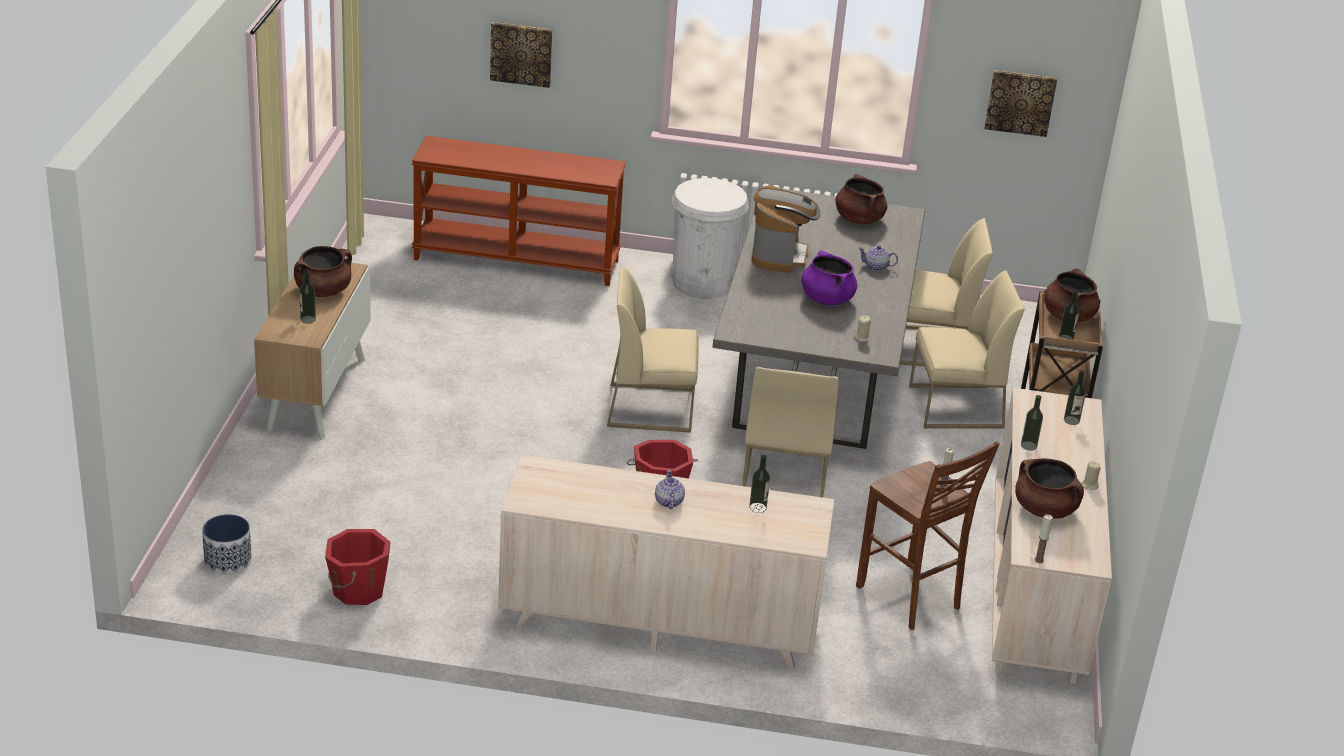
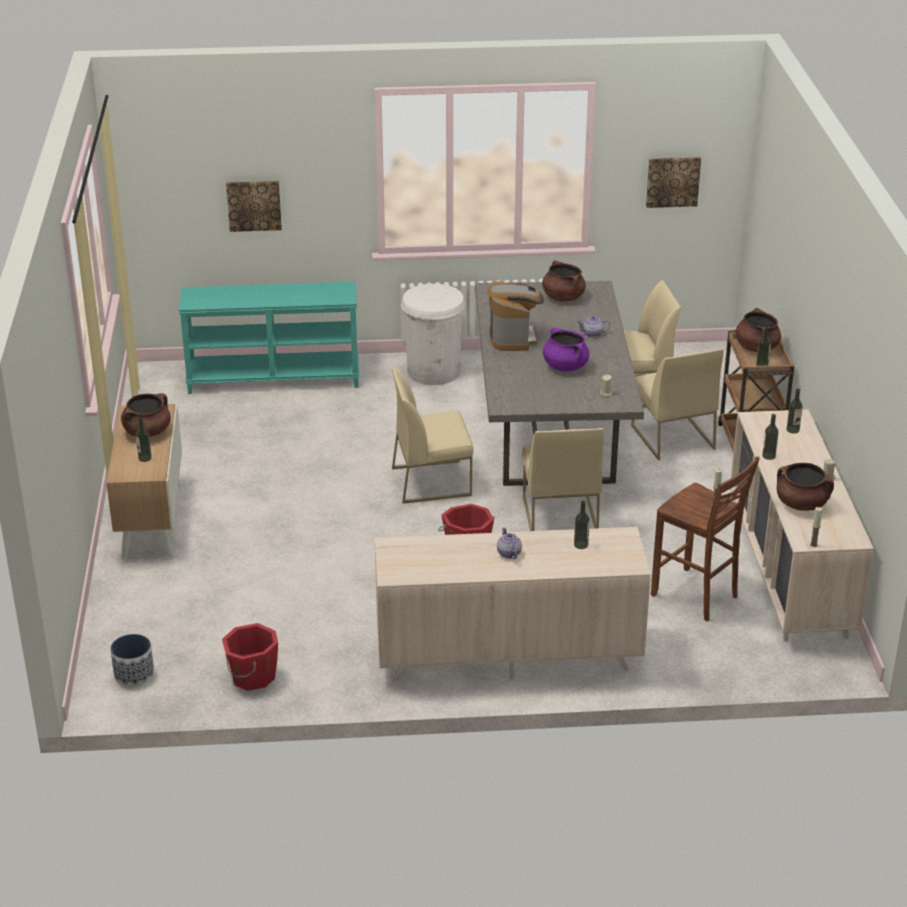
camera: 10 degrees left, 0 degrees up
(517, 259) = (274, 378): brown console table -> turquoise console table
(955, 407) = (671, 437): beige chair -> beige chair turned 90 degrees clockwise

